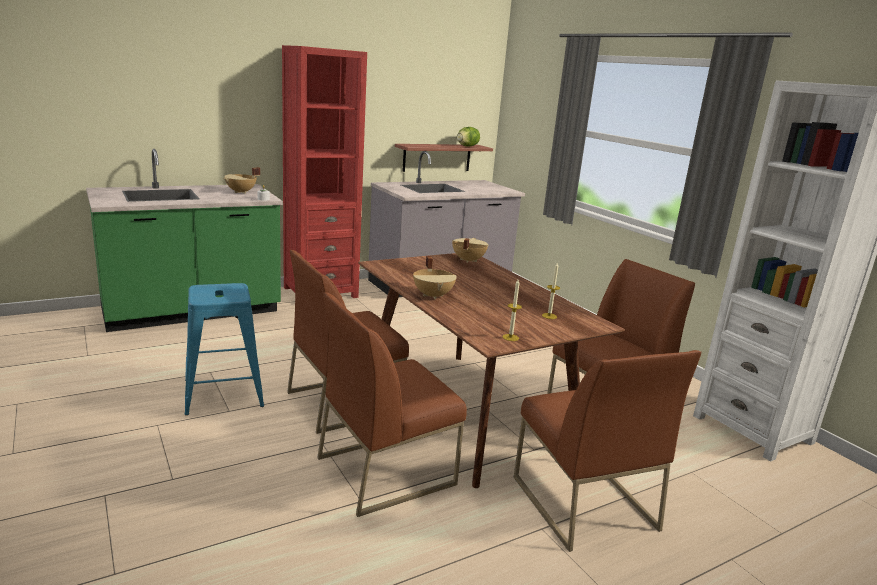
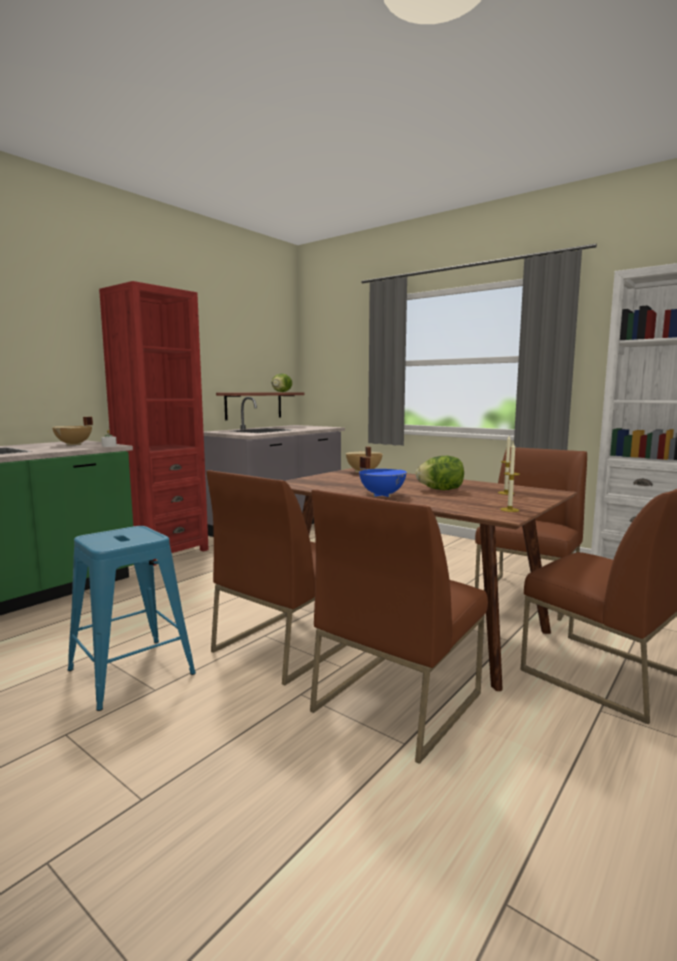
camera: 20 degrees left, 10 degrees down
(433, 295) = (382, 495): beige cooking pot -> blue cooking pot
(496, 299) = (440, 490): none -> lettuce

